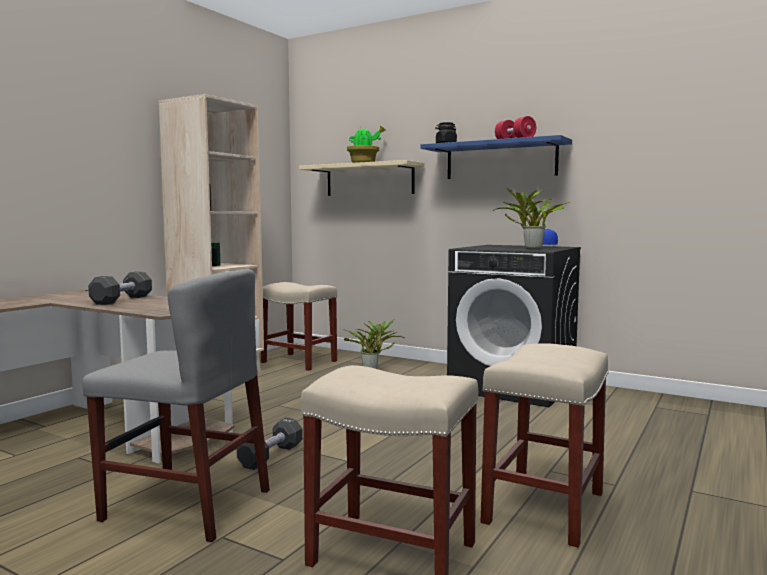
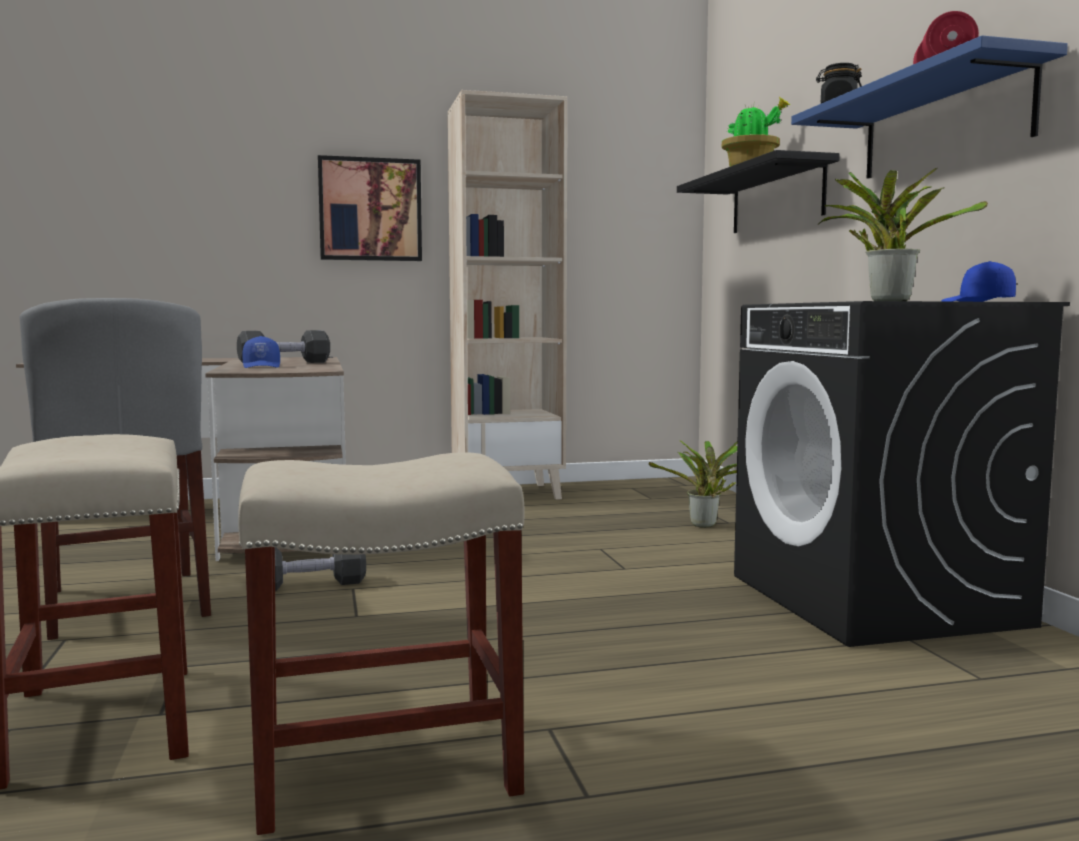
camera: 45 degrees right, 0 degrees up
(108, 171) = (370, 209): none -> picture
(142, 305) = (262, 366): none -> blue cap
(300, 362) = (638, 498): beige stool -> none
(369, 180) = (776, 198): beige shelf -> black shelf

